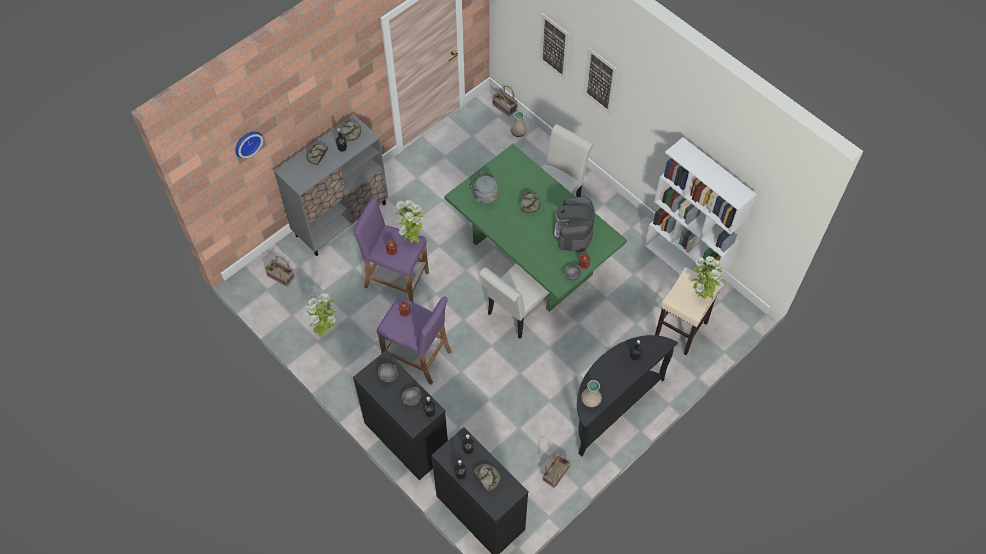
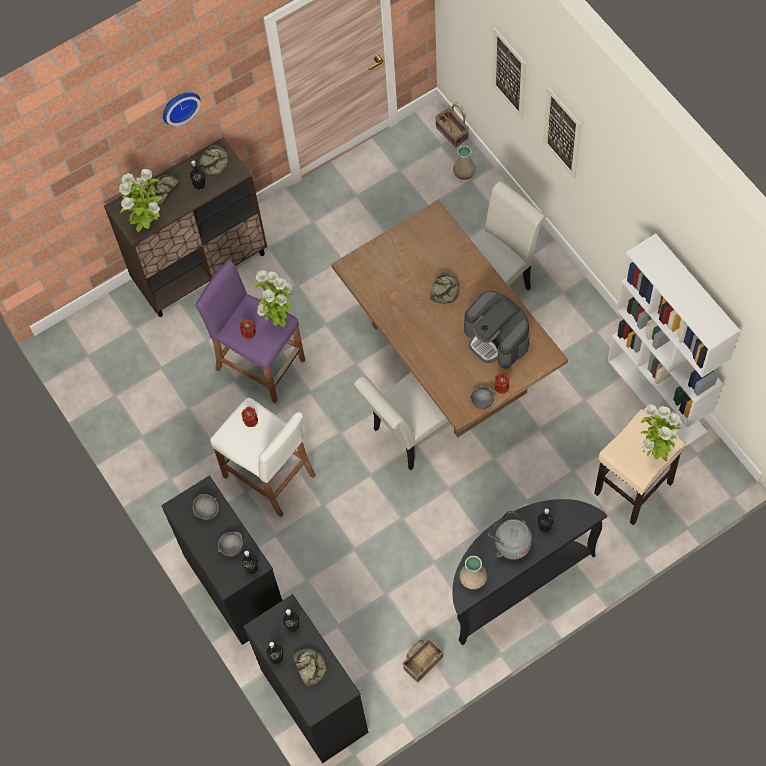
camera: 15 degrees right, 5 degrees up
(247, 142) = (65, 171): wall clock -> wall clock (179, 106)
(280, 276) = (108, 340): basket -> none
(325, 331) = (154, 423): potted plant -> potted plant (147, 224)
(341, 219) = (201, 269): grey cabinet -> brown cabinet
(417, 356) = (269, 475): purple stool -> white stool
(484, 195) = (385, 270): grey kettle -> grey kettle (510, 543)
(533, 258) = (449, 358): green dining table -> brown dining table
(573, 232) = (497, 339): coffee machine -> coffee machine turned 60 degrees counterclockwise

